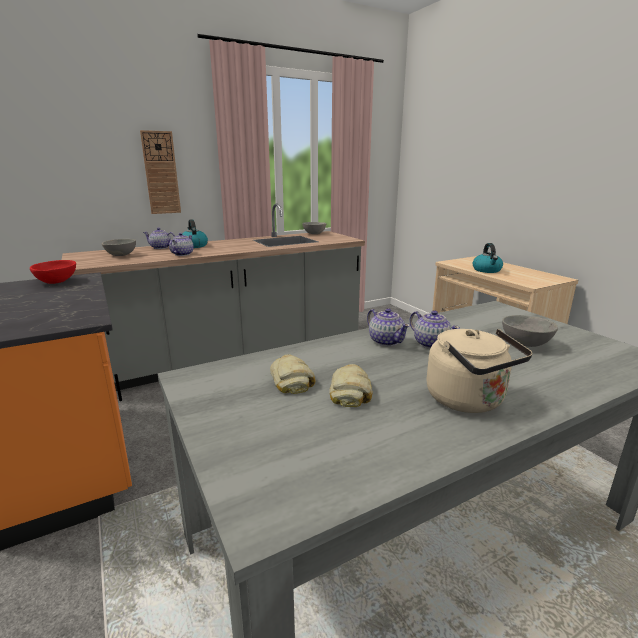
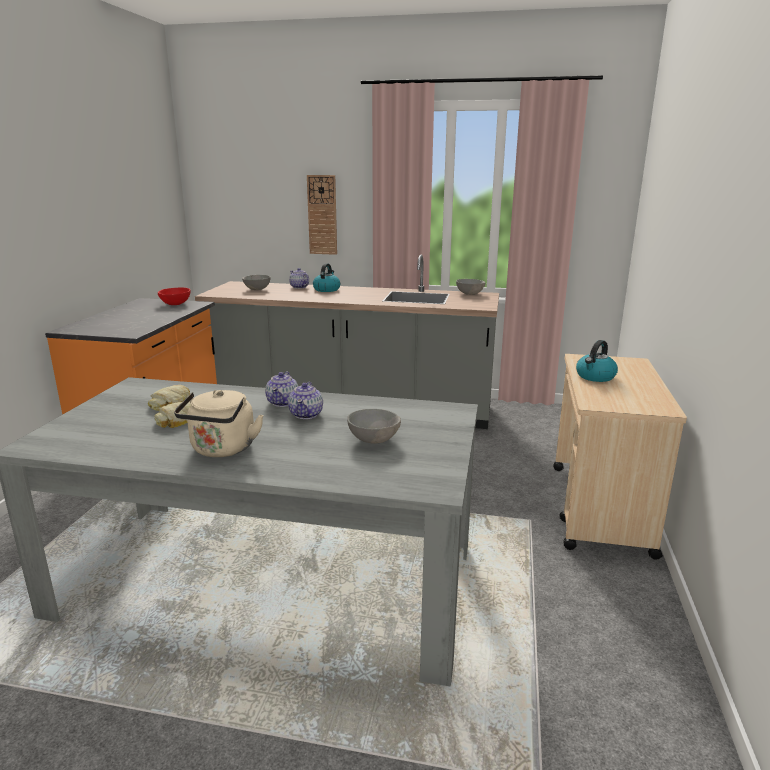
camera: 40 degrees right, 0 degrees up
(182, 254) = (296, 296): teapot -> none

